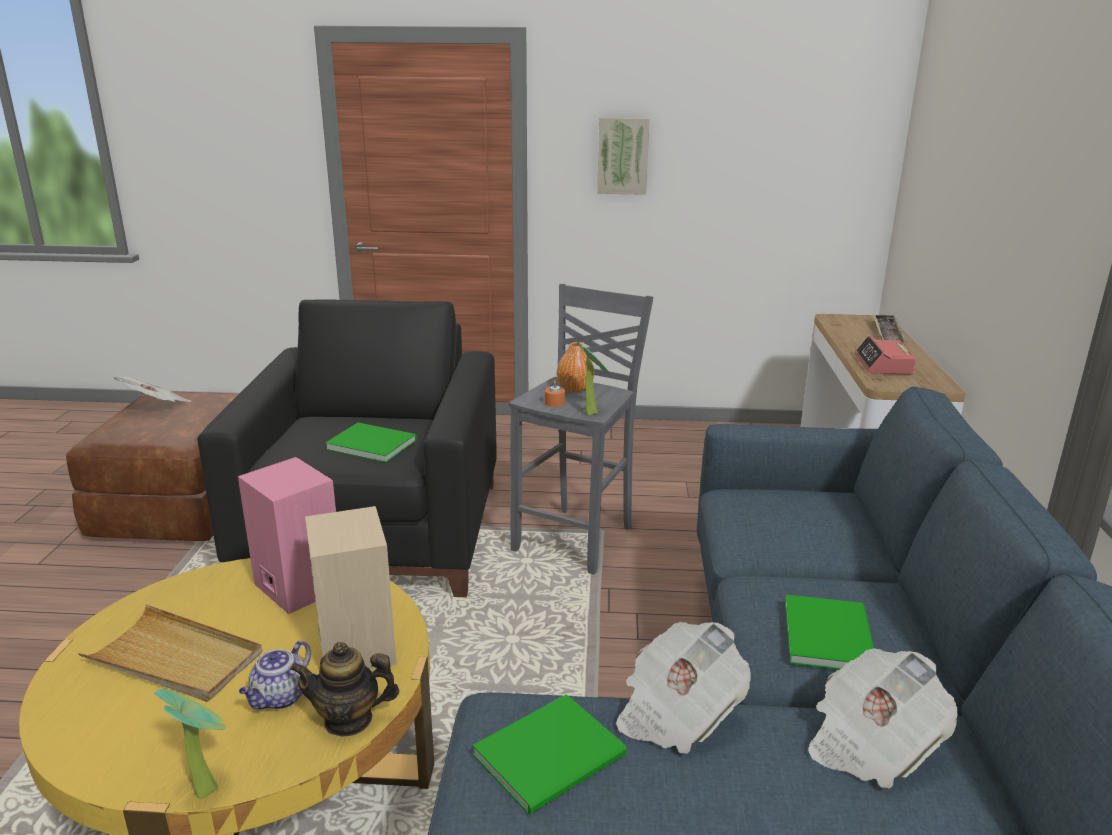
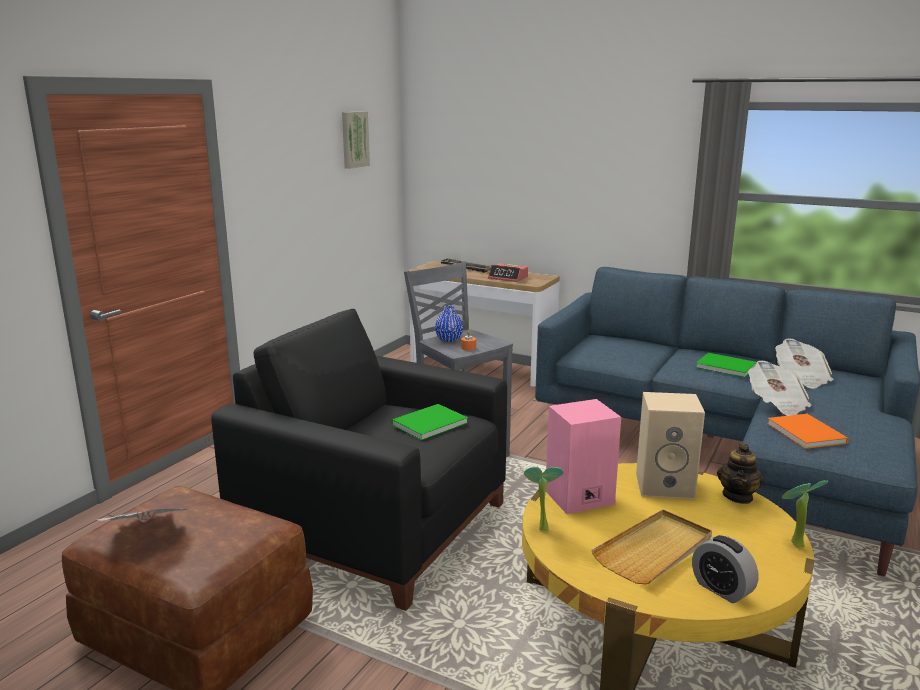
camera: 65 degrees left, 5 degrees down
(83, 722) = (721, 589): none -> alarm clock
(280, 698) = (711, 515): teapot -> none
(554, 755) = (806, 432): green book -> orange book
(575, 388) = (449, 340): orange vase -> blue vase
(592, 412) = (494, 342): potted plant -> potted plant (541, 527)
(622, 155) = (280, 182): picture -> picture (354, 139)

